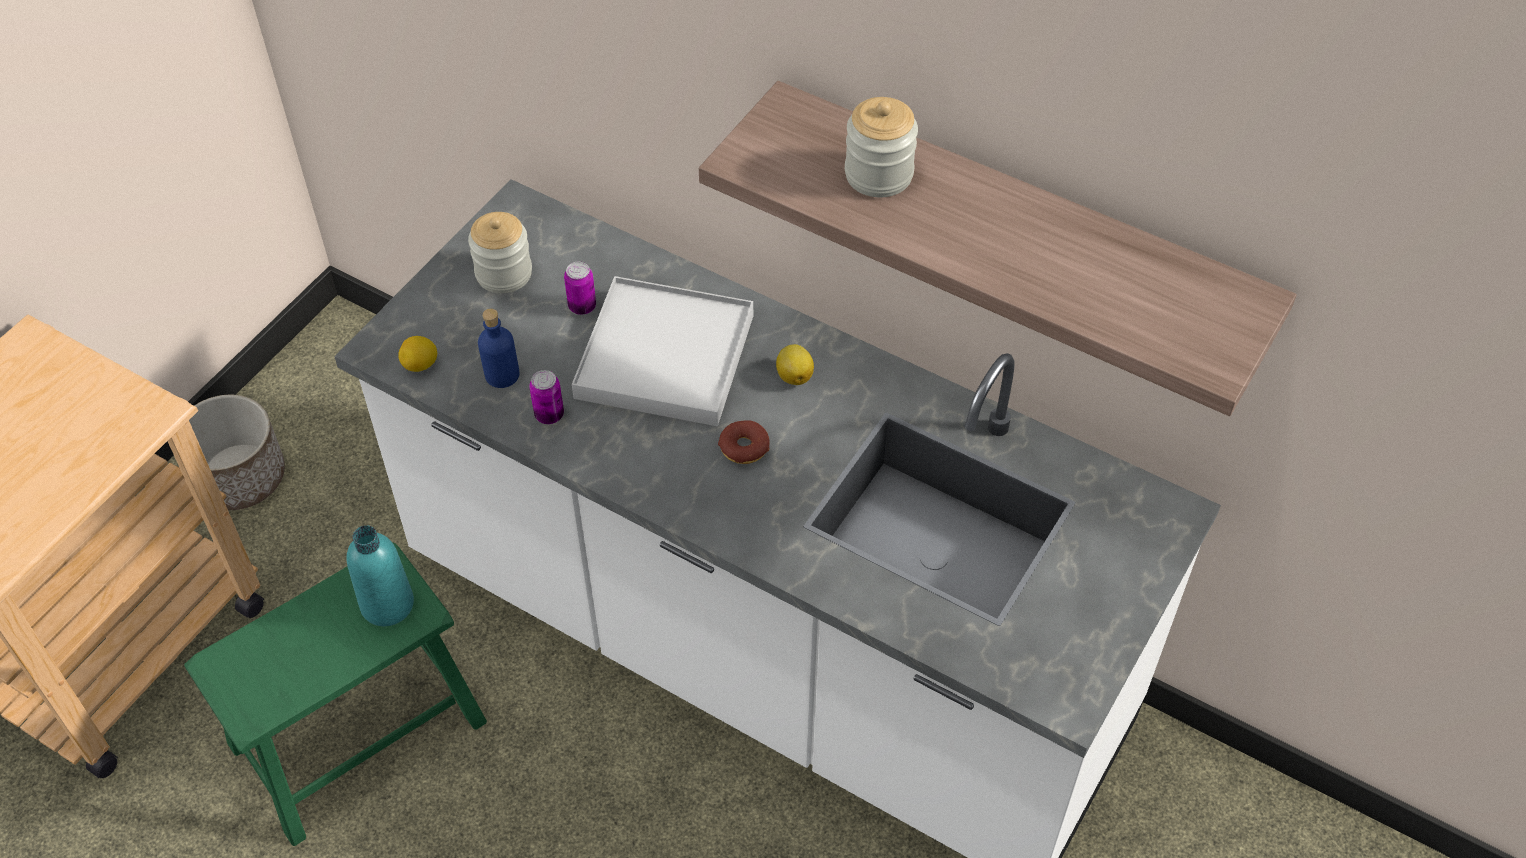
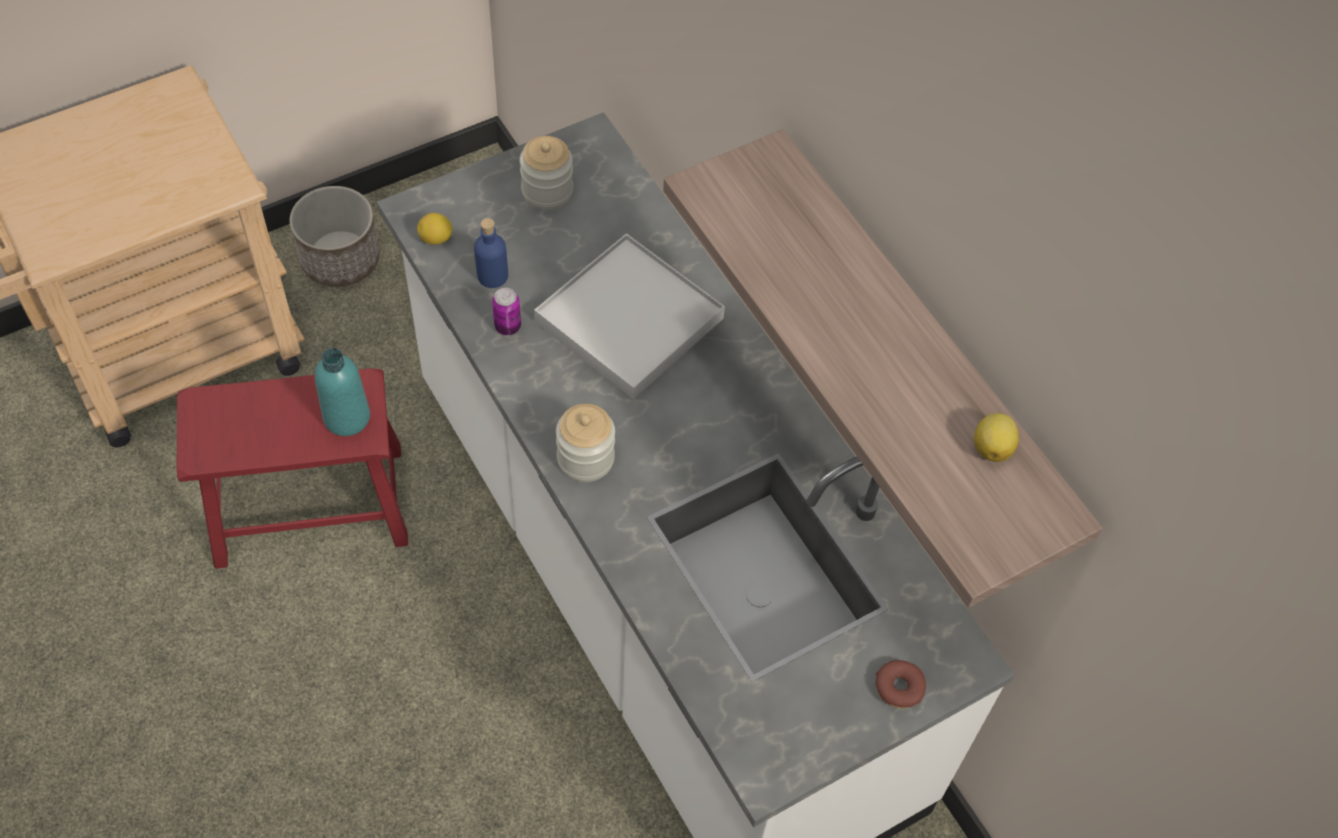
camera: 25 degrees right, 5 degrees up
(357, 732) = (309, 504): green stool -> red stool
(582, 306) = (591, 247): can -> none
(744, 447) = (642, 427): donut -> donut (898, 687)
(794, 375) = (724, 385): lemon -> lemon (992, 447)
(878, 174) = (808, 251): jar -> jar (585, 458)

